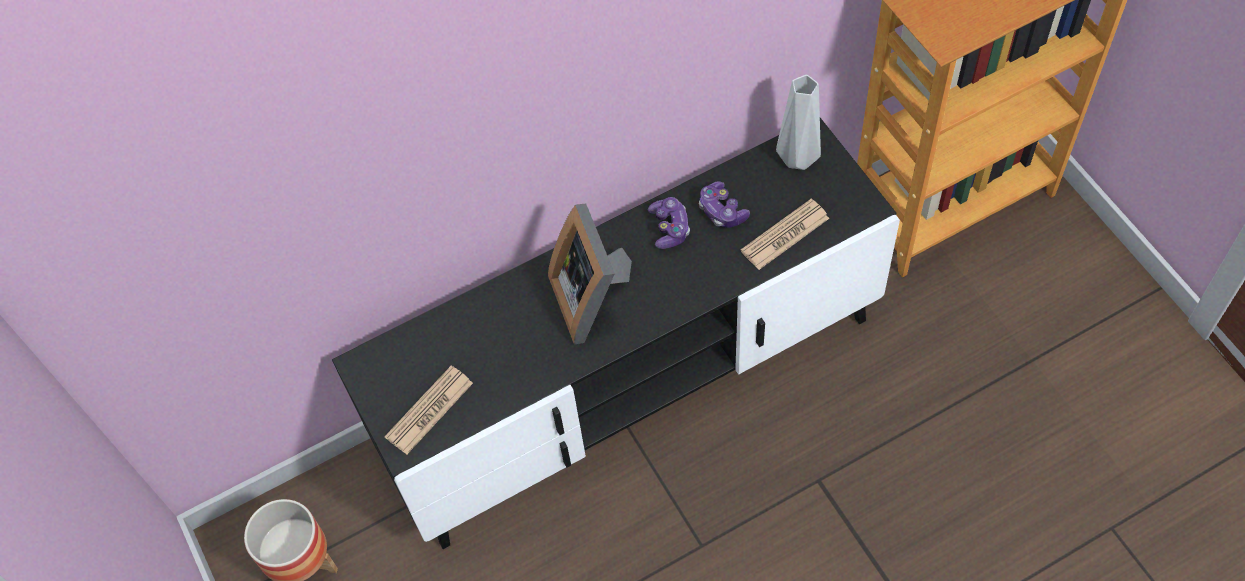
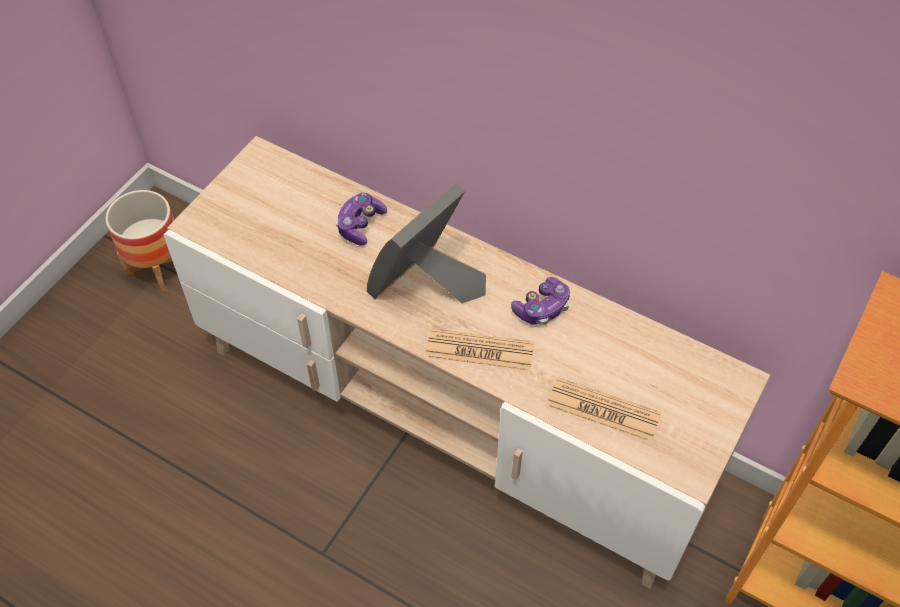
camera: 55 degrees right, 5 degrees down
(429, 410) = (242, 221): newspaper -> newspaper (479, 350)
(631, 384) = (450, 415): black tv stand -> beige tv stand
(722, 211) = (592, 342): game controller -> game controller (360, 225)
(797, 160) = (700, 381): grey vase -> none

